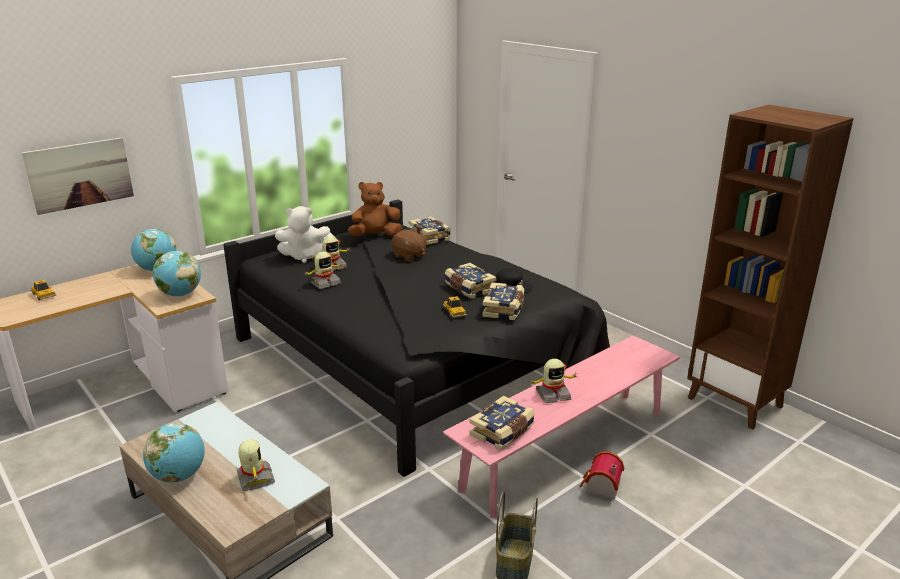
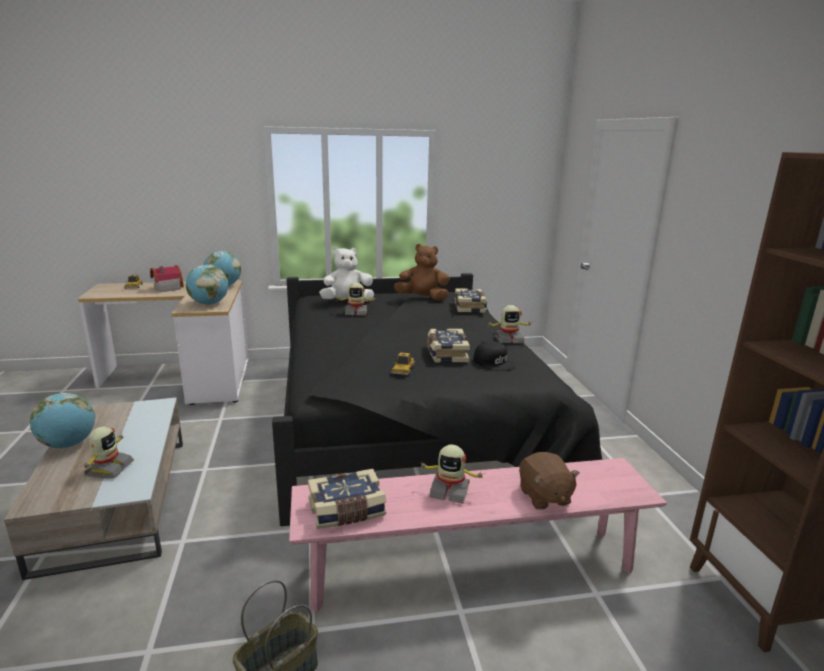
camera: 30 degrees right, 5 degrees down
(80, 175) = (179, 197): picture -> none
(305, 256) = (347, 301): white plush toy -> white plush toy turned 135 degrees clockwise
(325, 283) = (331, 322): toy robot -> toy robot (508, 339)
(409, 256) = (431, 318): brown plush toy -> brown plush toy (544, 496)
(504, 309) = (456, 380): book -> none
(600, 487) = (468, 634): toy house -> toy house (166, 288)

